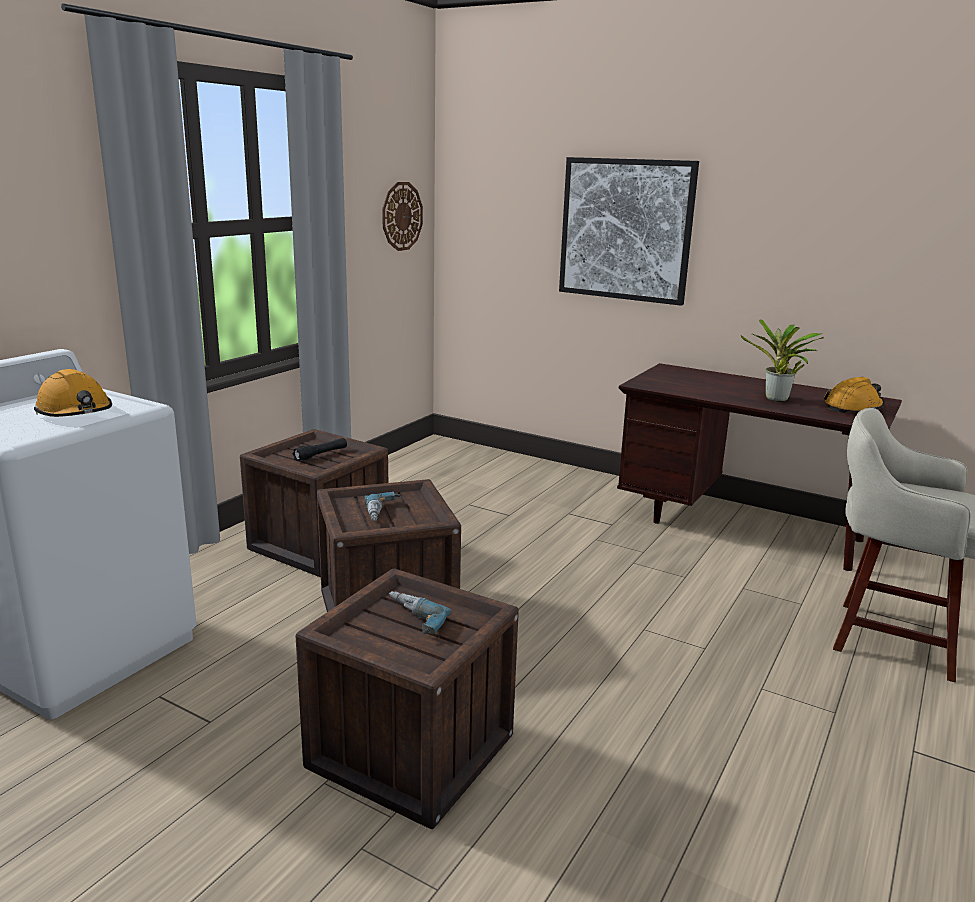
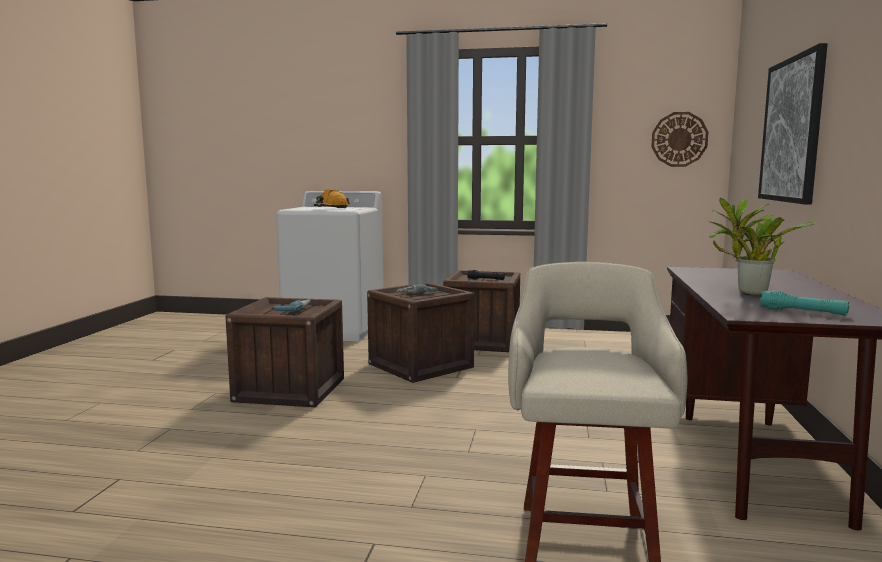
camera: 70 degrees right, 10 degrees down
(853, 407) = (802, 311): orange hard hat -> turquoise flashlight

